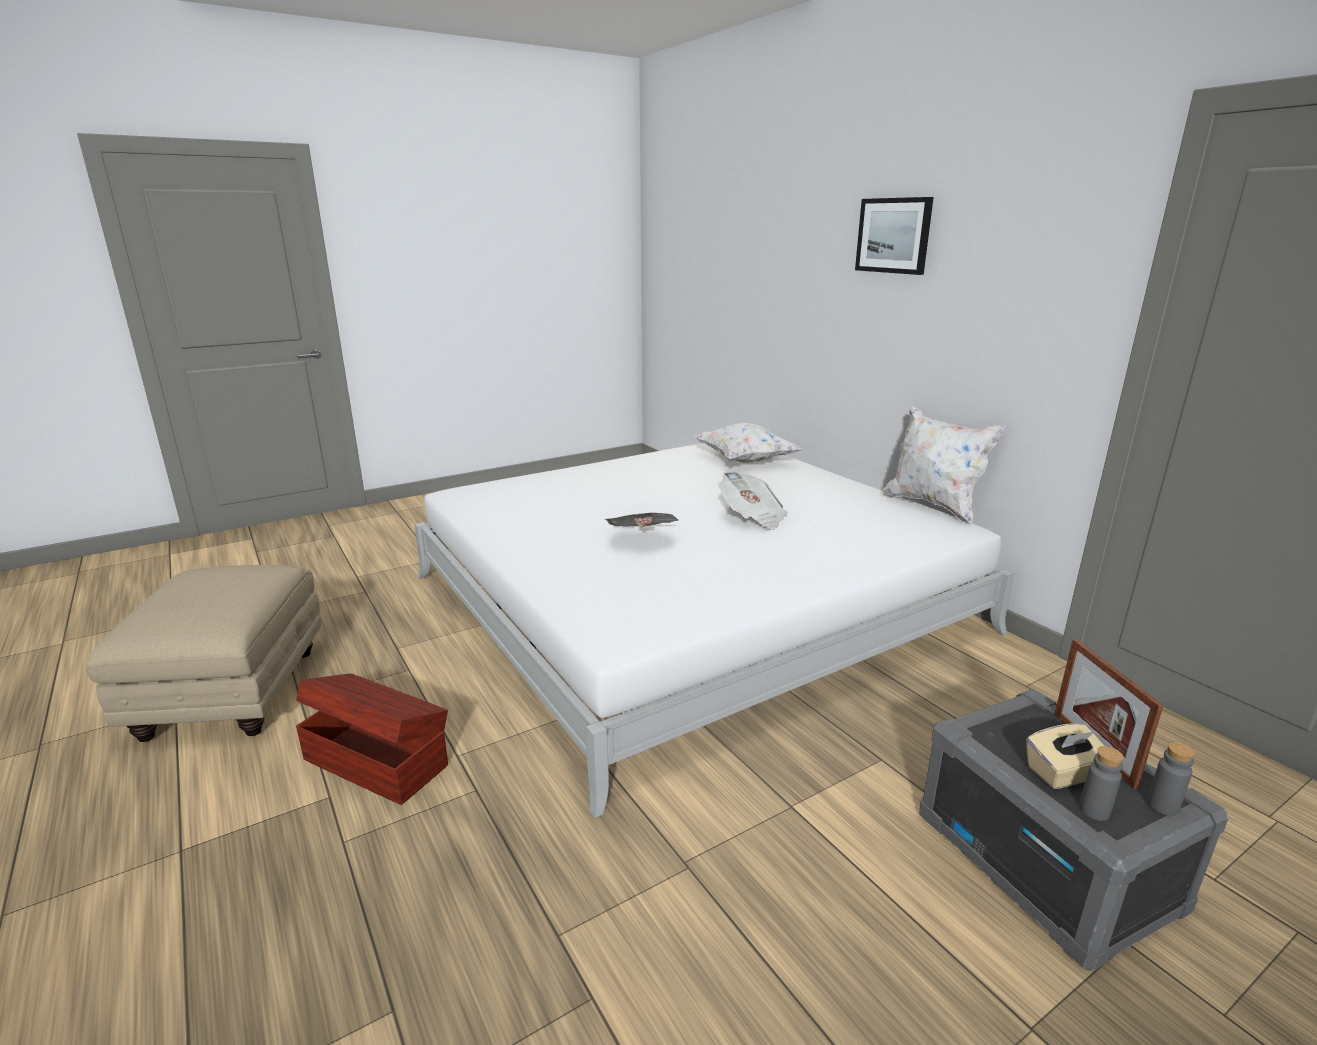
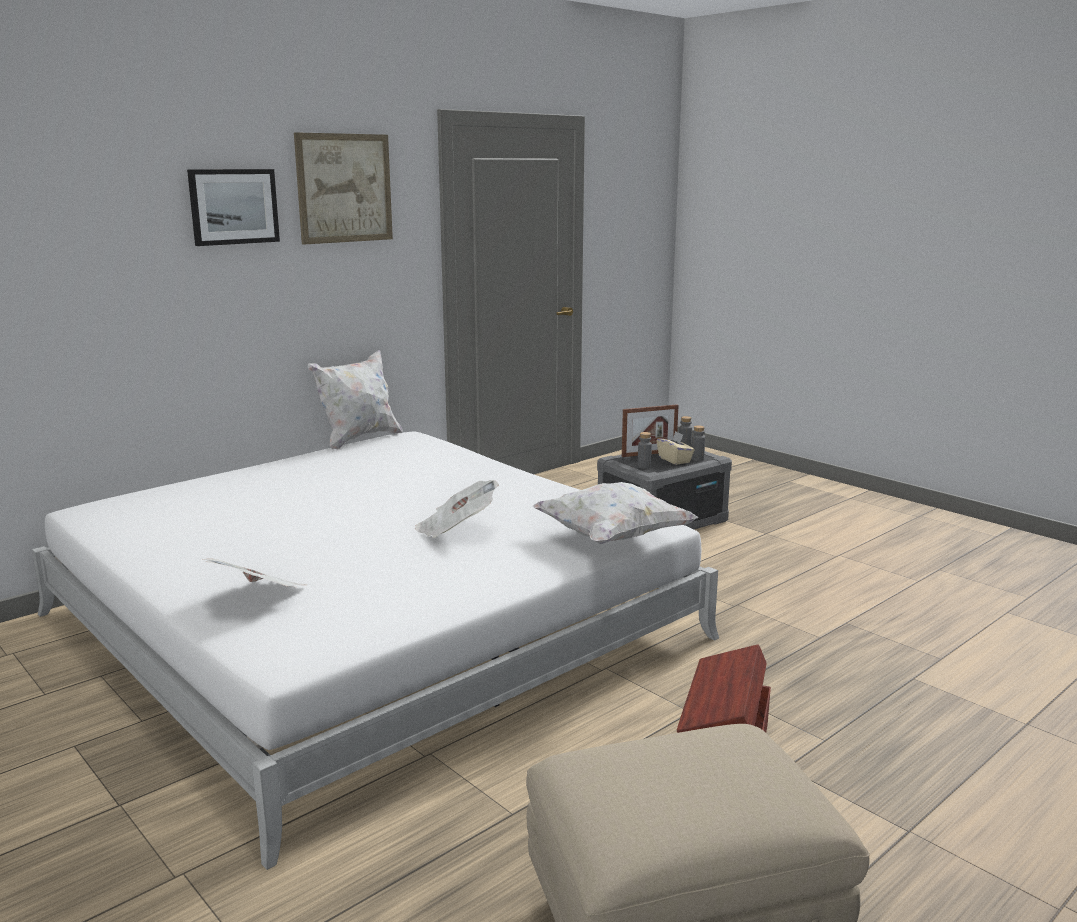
camera: 100 degrees left, 5 degrees down
(744, 461) = (181, 501): white pillow -> white pillow (612, 538)
(752, 517) = (390, 492): newspaper -> newspaper (259, 597)
(1003, 728) = (644, 466): none -> grey bottle
(1008, 219) = (344, 188): none -> picture

